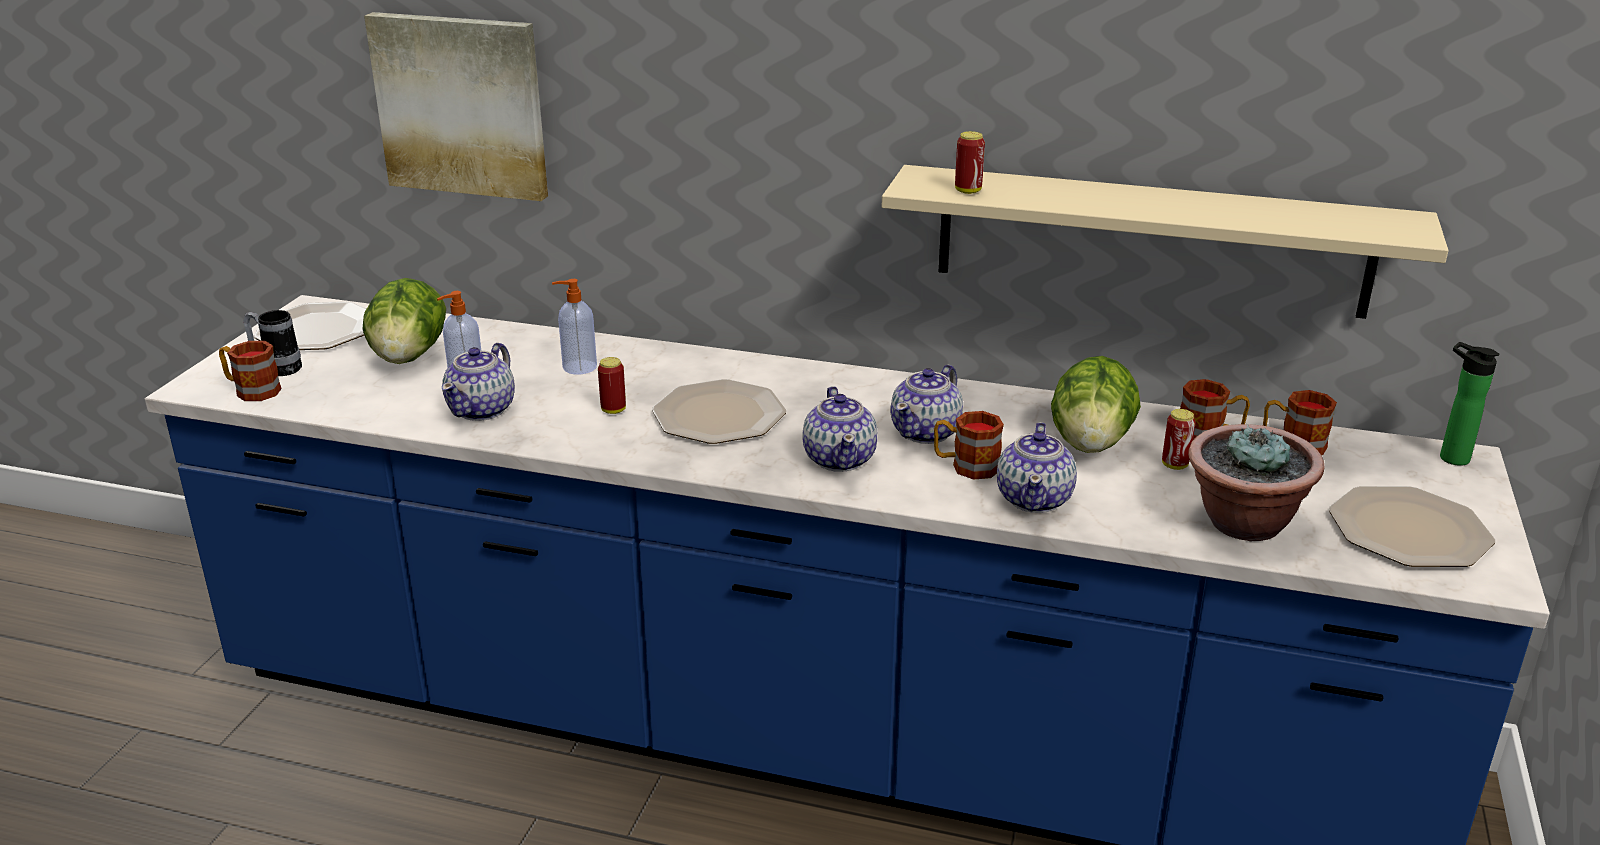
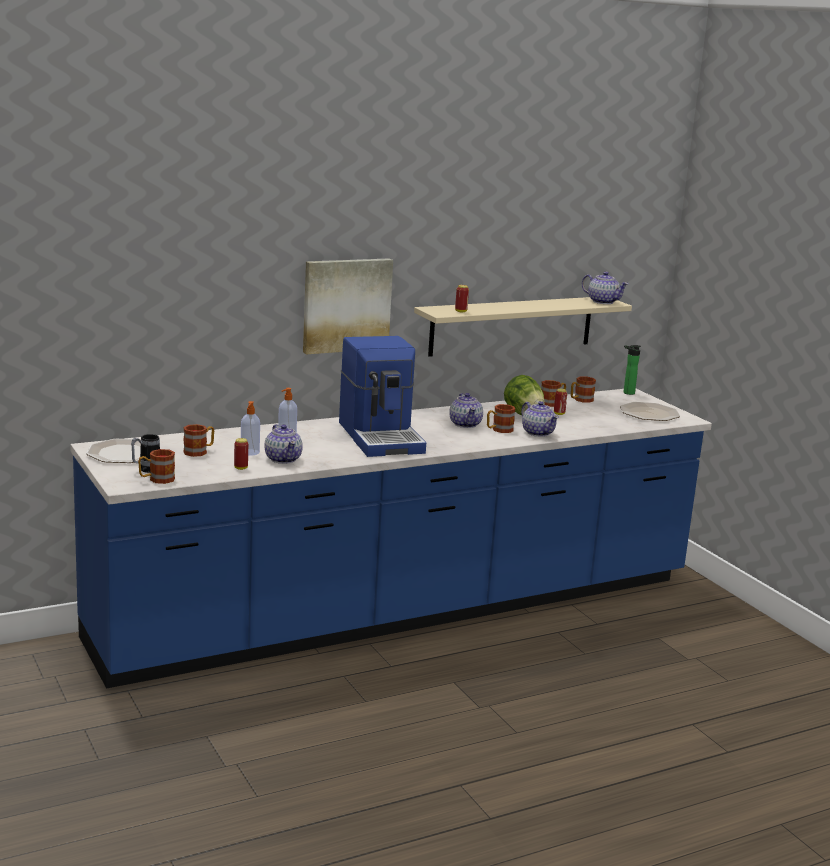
camera: 45 degrees left, 10 degrees down
(409, 357) = (199, 451): lettuce -> mug
(461, 105) = (189, 309): picture -> picture (346, 305)
(613, 410) = (337, 446): can -> can (241, 468)
(720, 415) = (382, 437): plate -> coffee machine
(840, 459) = (454, 438): teapot -> teapot (602, 301)
(1243, 523) = (606, 423): potted plant -> none

